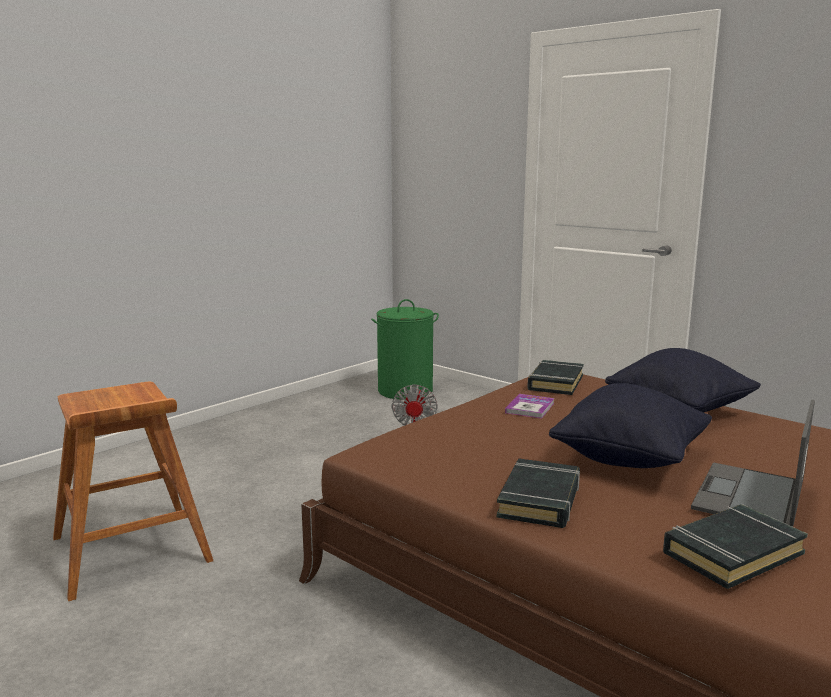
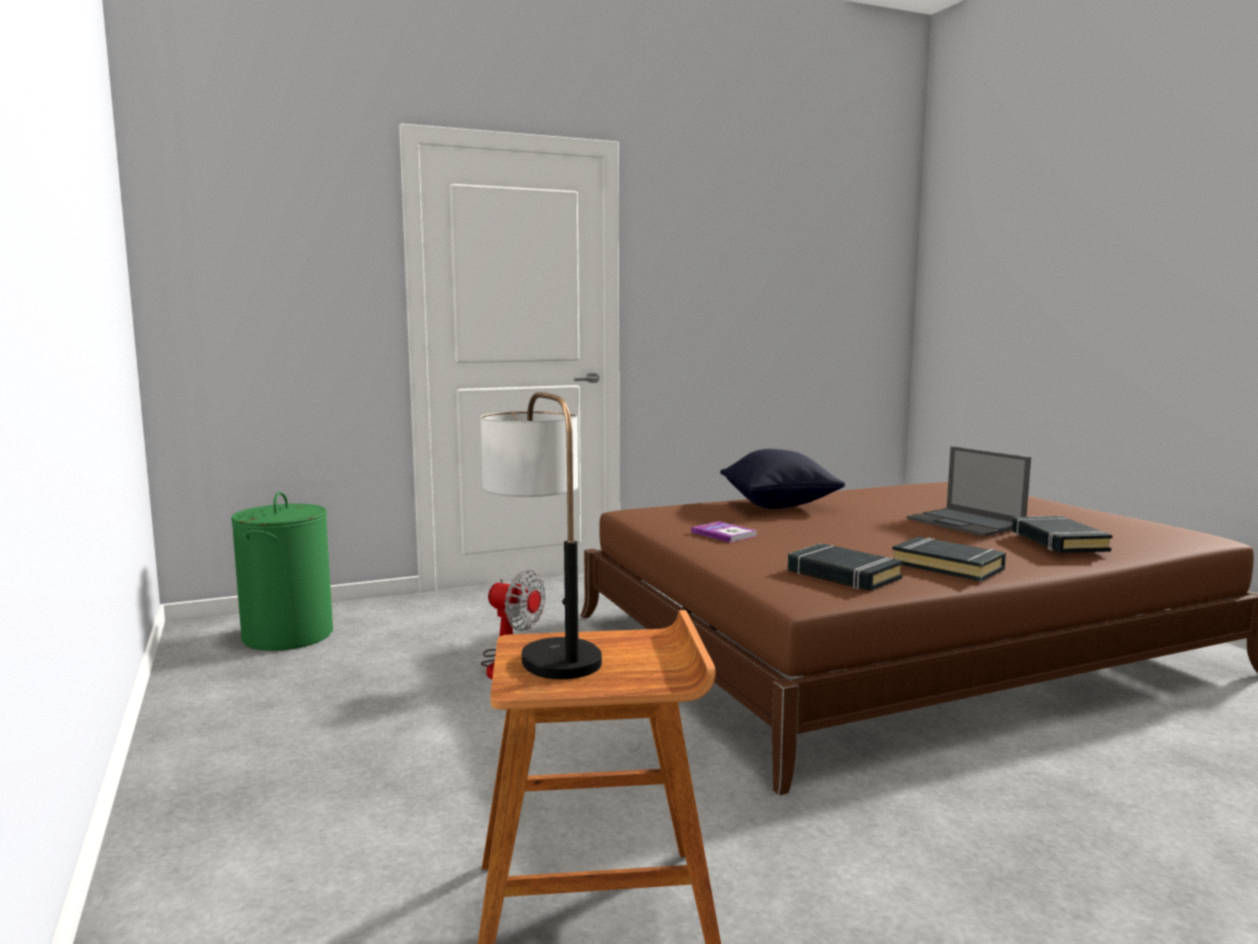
camera: 65 degrees left, 5 degrees down
(131, 391) = (545, 648): none -> table lamp
(555, 382) = (659, 517): black book -> black book (843, 575)
(629, 460) = (880, 532): black pillow -> none

